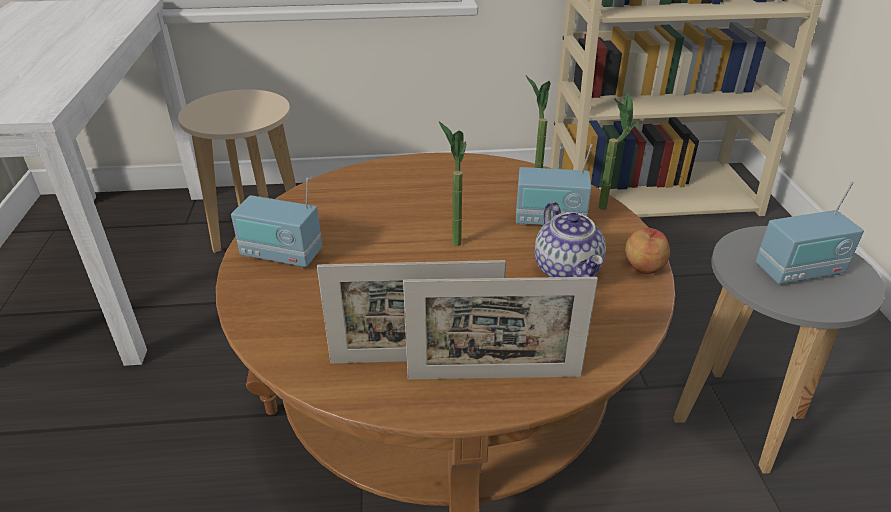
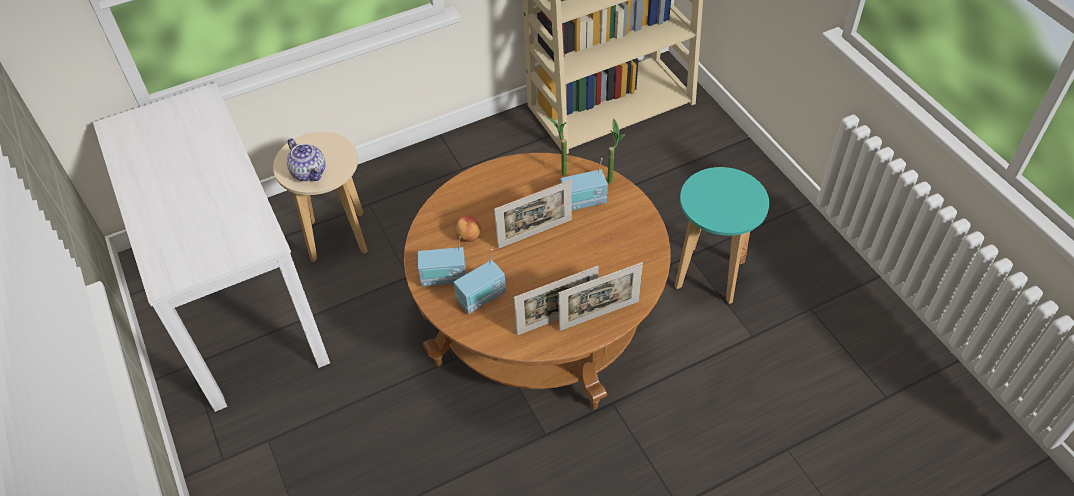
camera: 20 degrees left, 15 degrees up
(453, 238) = (535, 233): potted plant -> picture frame
(568, 270) = (608, 237): teapot -> teapot (309, 172)
(642, 267) = (646, 221): apple -> apple (468, 236)
(739, 419) = (710, 275): grey stool -> turquoise stool
(799, 271) = (726, 200): radio -> radio (481, 297)

